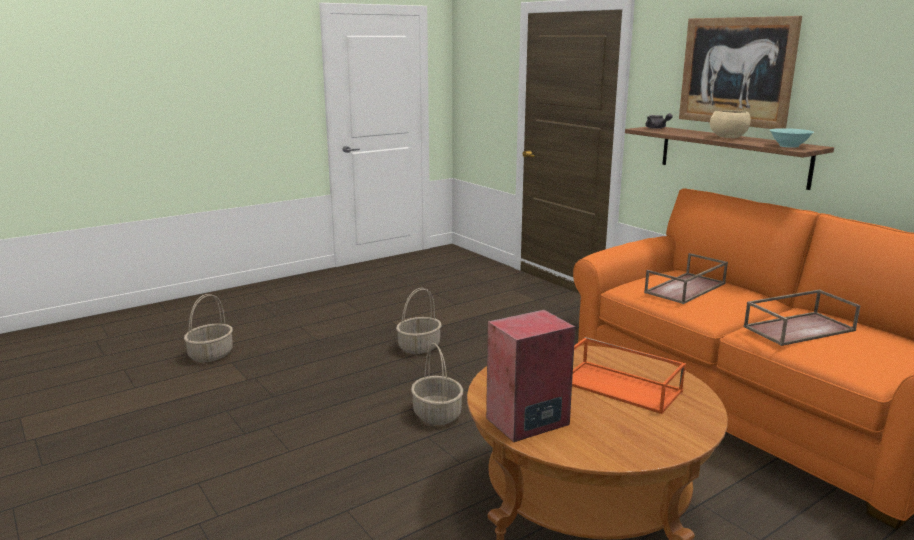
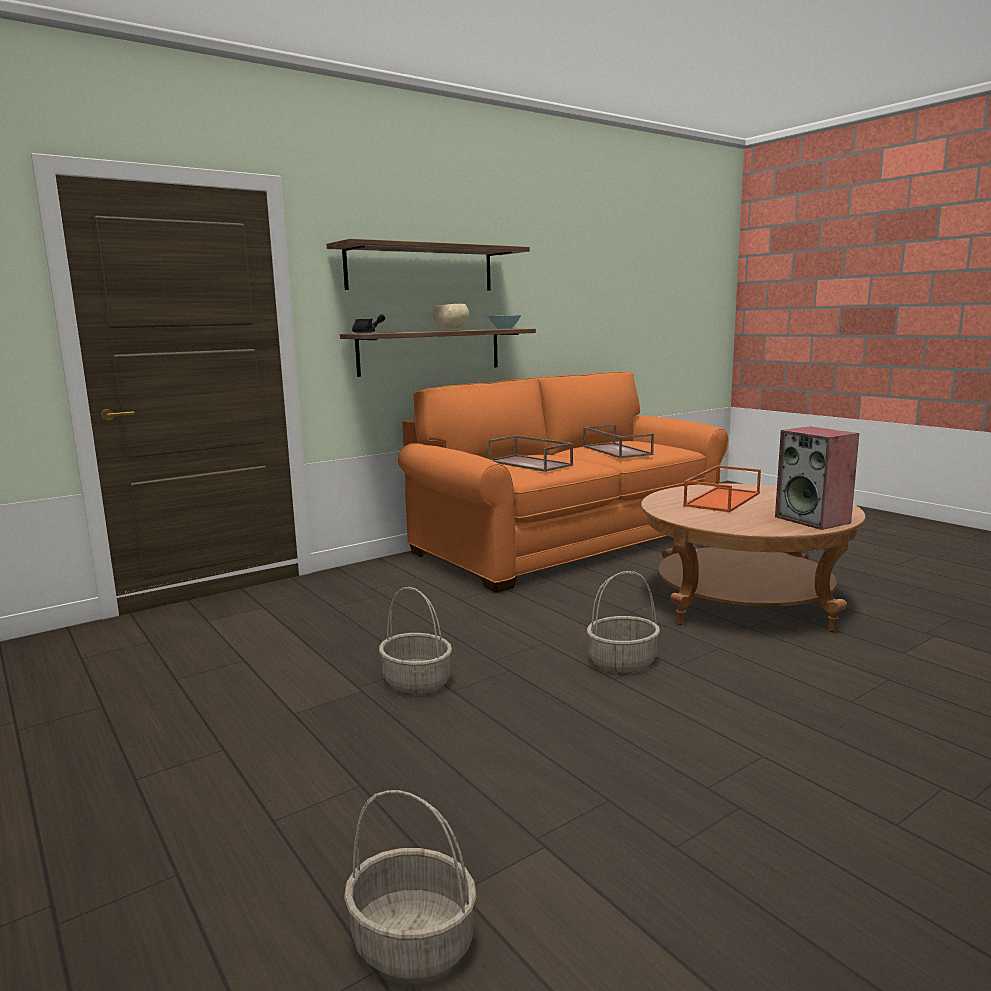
camera: 90 degrees left, 5 degrees down
(736, 71) = (421, 269): picture -> shelf

